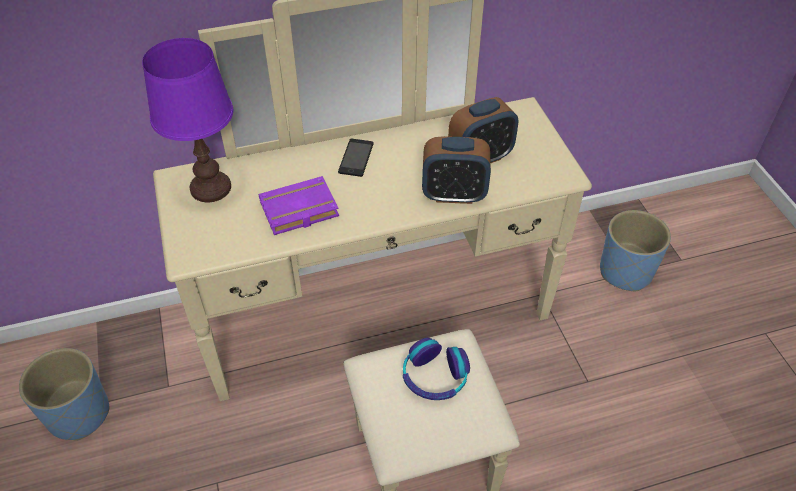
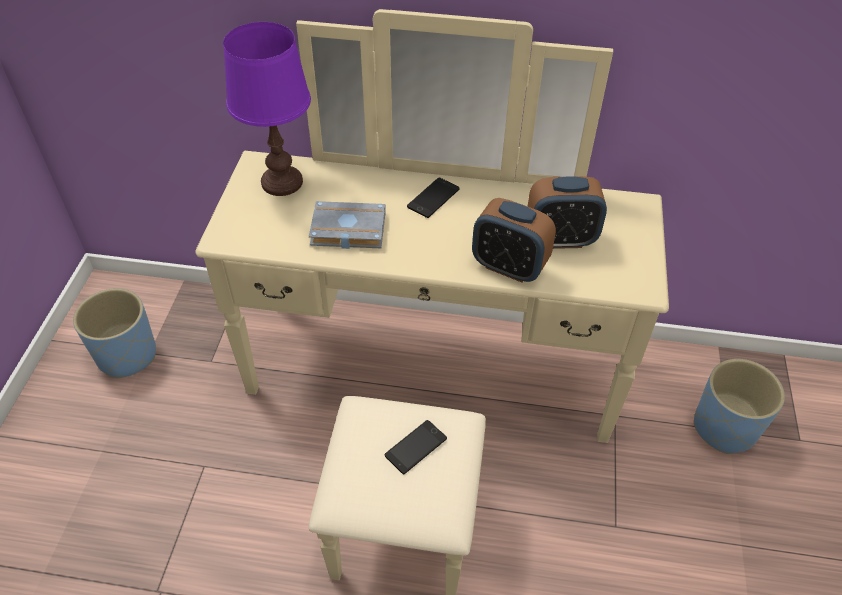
camera: 25 degrees right, 0 degrees up
(298, 211) = (346, 231): purple book -> grey book
(434, 377) = (415, 447): headphones -> phone

